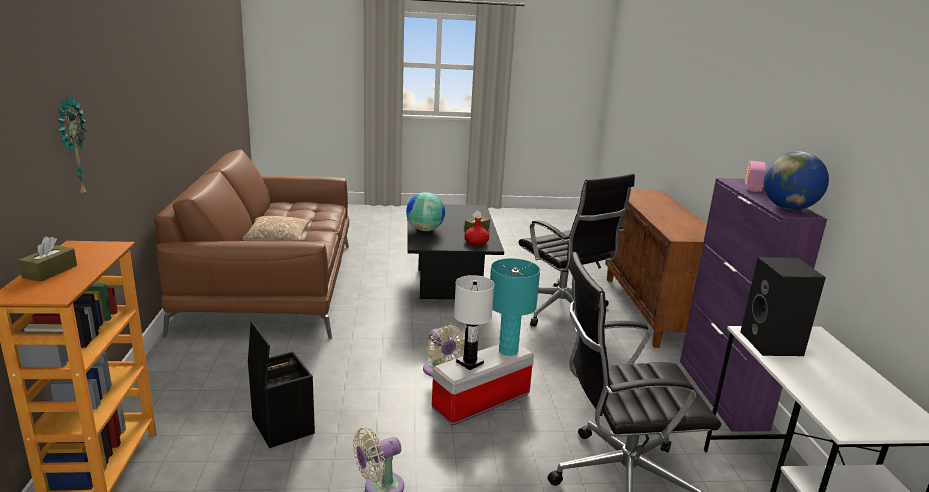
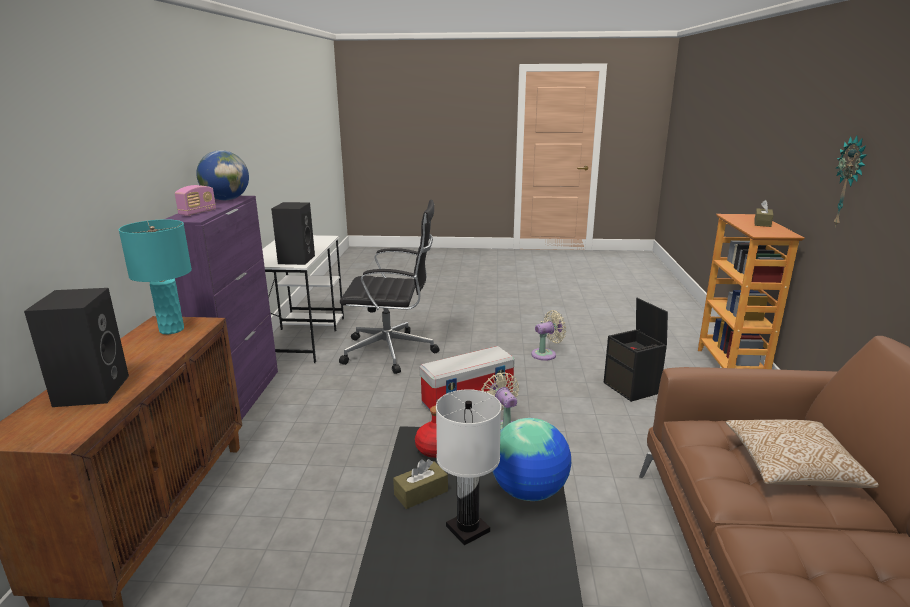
camera: 170 degrees left, 0 degrees up
(469, 362) = (482, 357): white table lamp -> white table lamp (468, 529)
(508, 350) = (443, 365): turquoise table lamp -> turquoise table lamp (171, 330)
(562, 311) = (300, 518): black office chair -> none
(658, 205) = (91, 390): none -> black speaker

